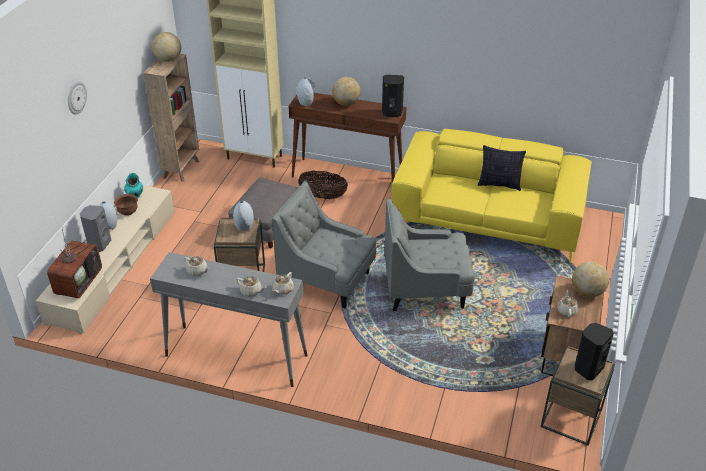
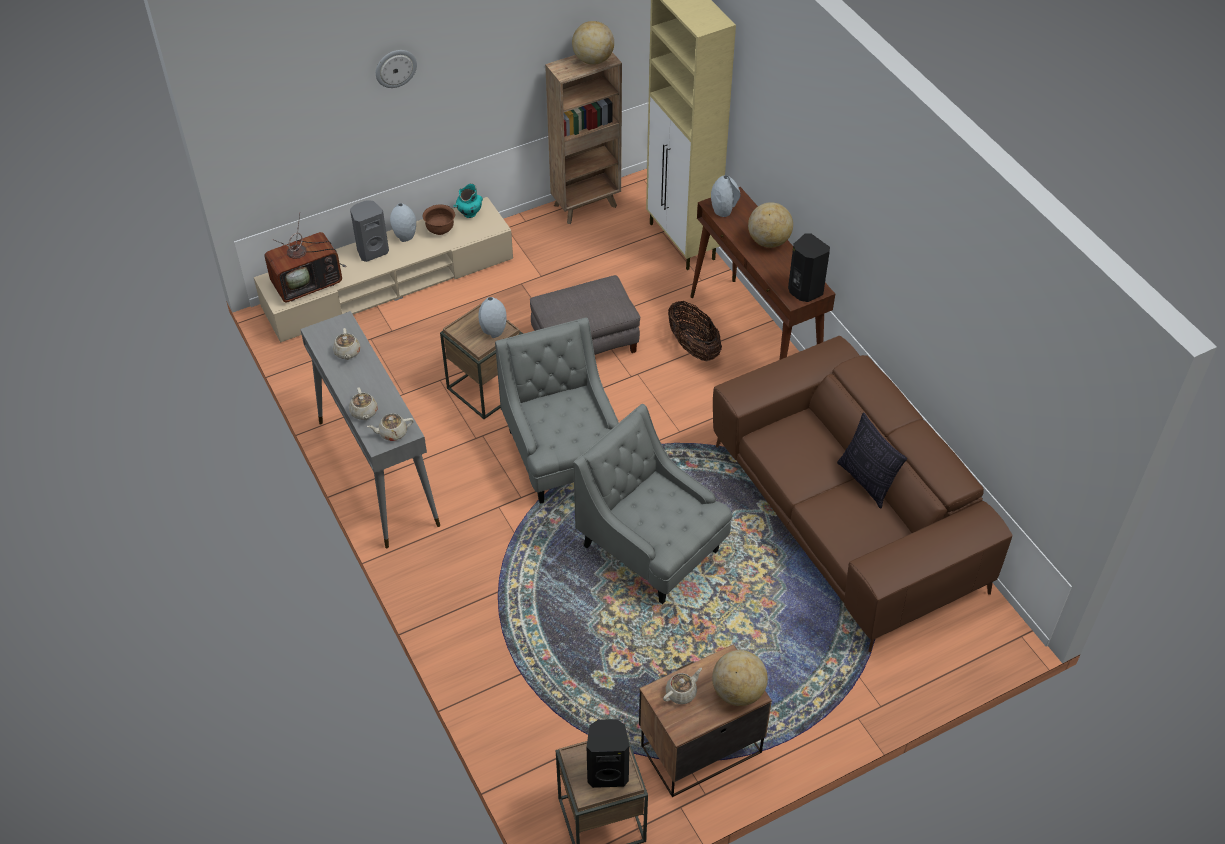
camera: 45 degrees right, 10 degrees up
(487, 220) = (846, 518): yellow sofa -> brown sofa

